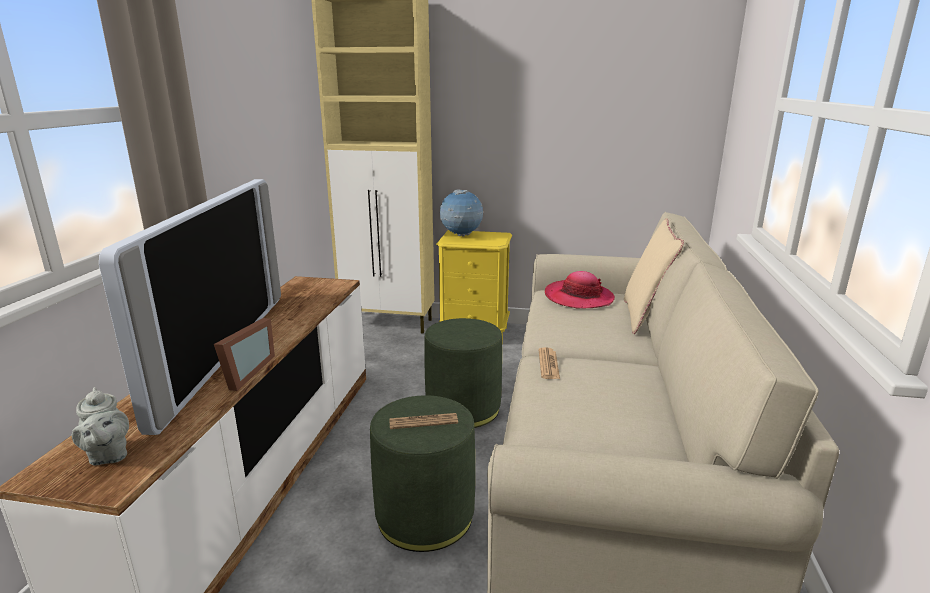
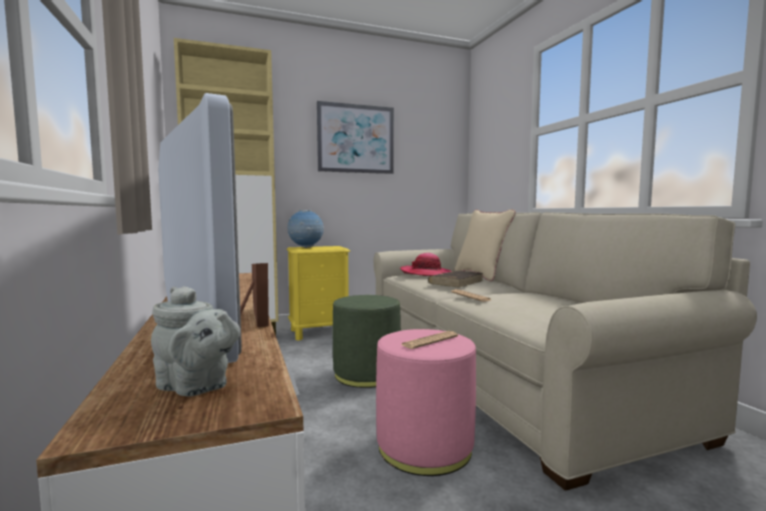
camera: 30 degrees left, 15 degrees down
(425, 515) = (424, 446): green ottoman -> pink ottoman
(542, 89) = (356, 139): none -> picture
(583, 327) = (456, 282): none -> brown book

